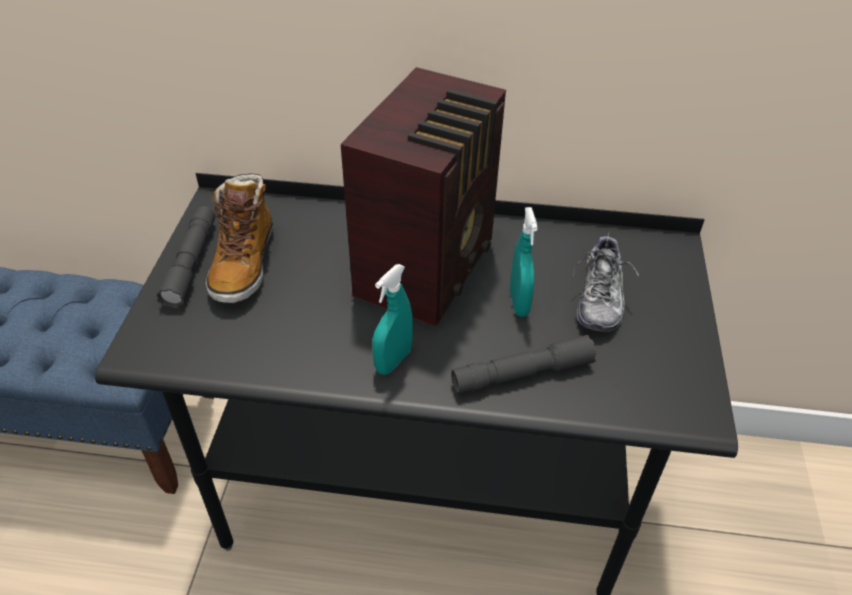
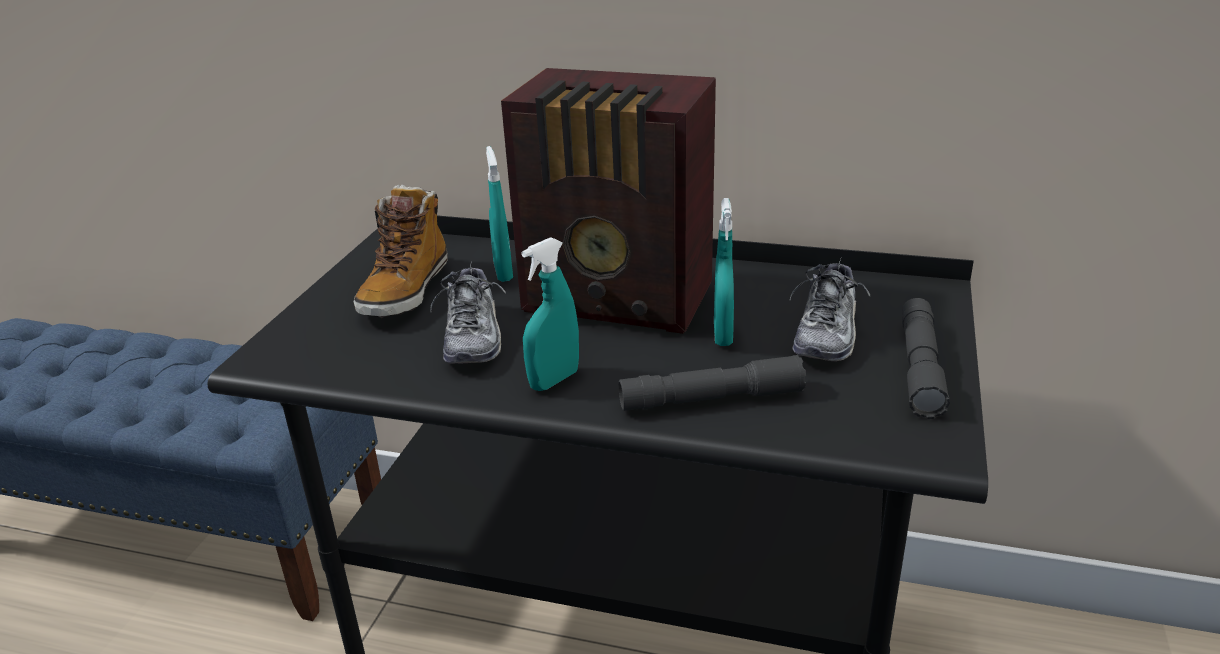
camera: 10 degrees right, 15 degrees down
(191, 263) = (347, 289): grey flashlight -> grey flashlight (920, 368)
(315, 315) = (473, 337): none -> shoe
(323, 238) = (503, 272): none -> turquoise spray bottle
(429, 267) = (621, 300): radio -> radio turned 75 degrees clockwise

